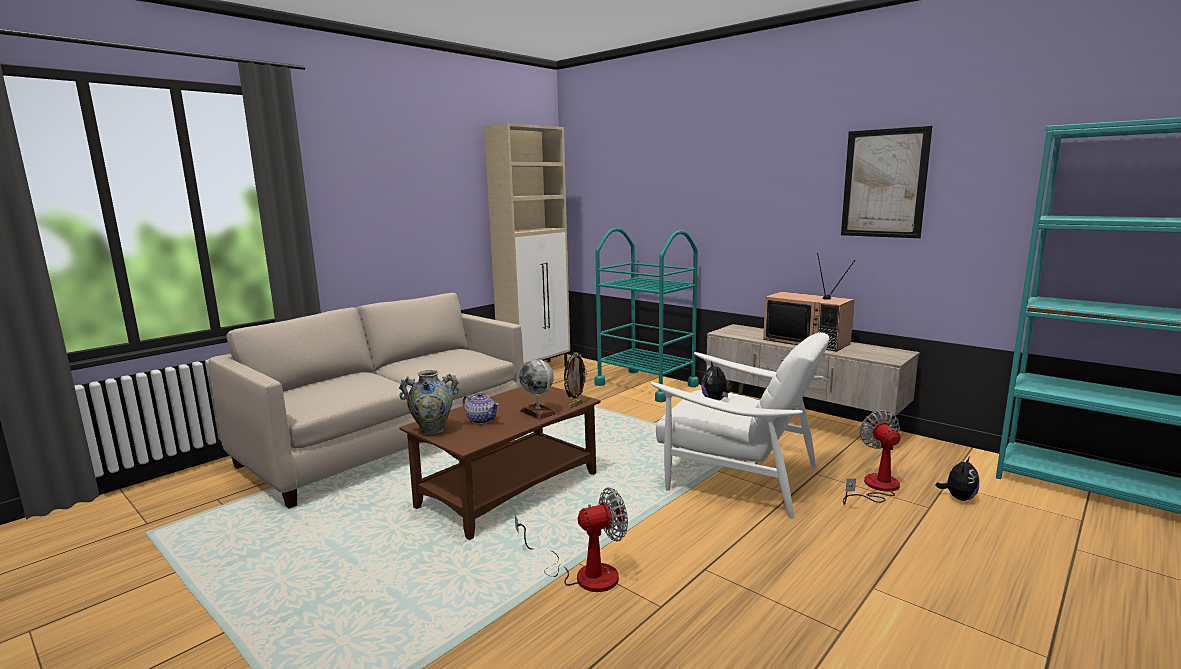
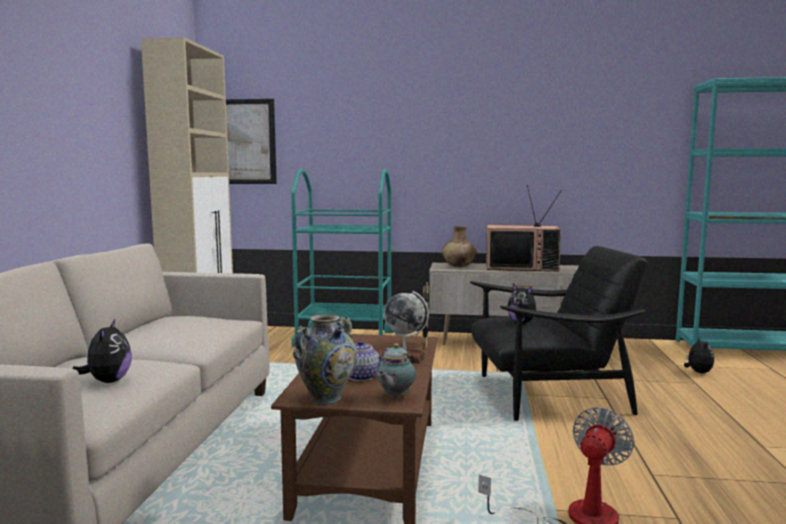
camera: 35 degrees left, 5 degrees down
(342, 391) = (108, 381): none -> plush toy
(469, 440) = (394, 397): none -> teapot
(737, 477) = (548, 395): white armchair -> black armchair
(744, 332) = (458, 266): none -> brown vase
(875, 488) = (645, 378): fan -> none
(884, 183) = (569, 125): picture -> picture (246, 142)

